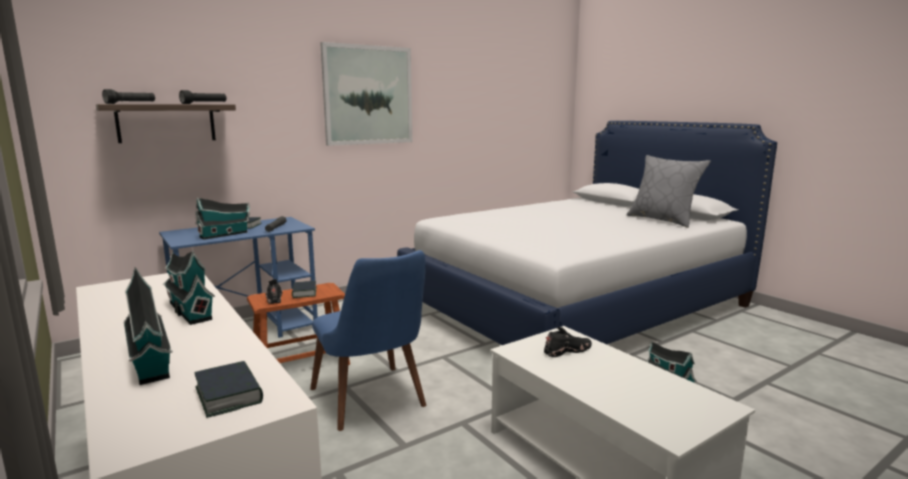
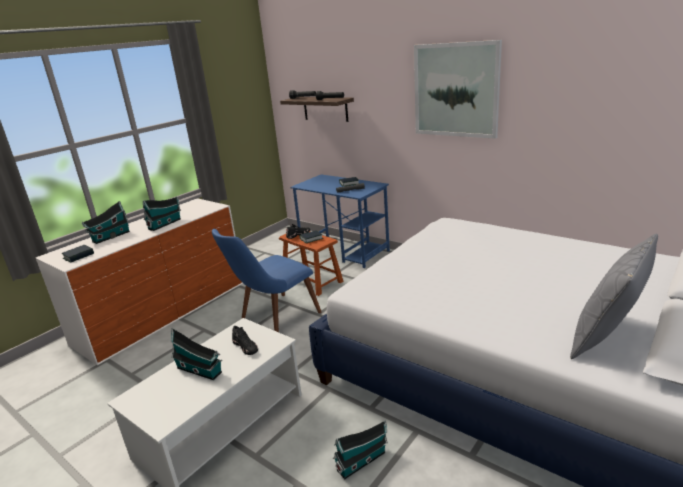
camera: 75 degrees right, 10 degrees up
(225, 234) = (323, 187): toy house -> toy house (200, 370)

